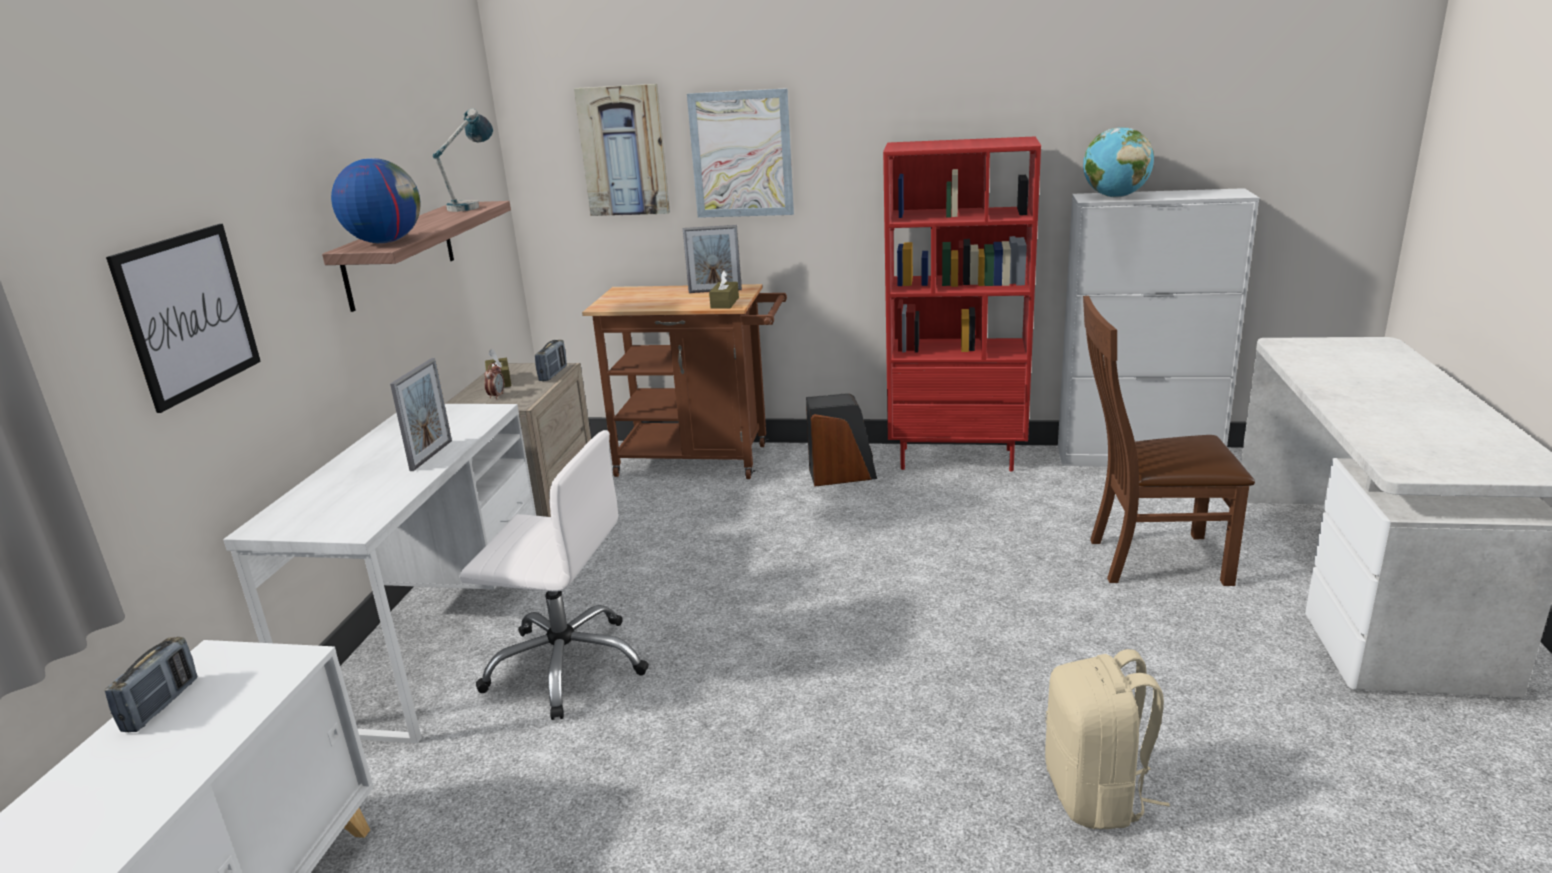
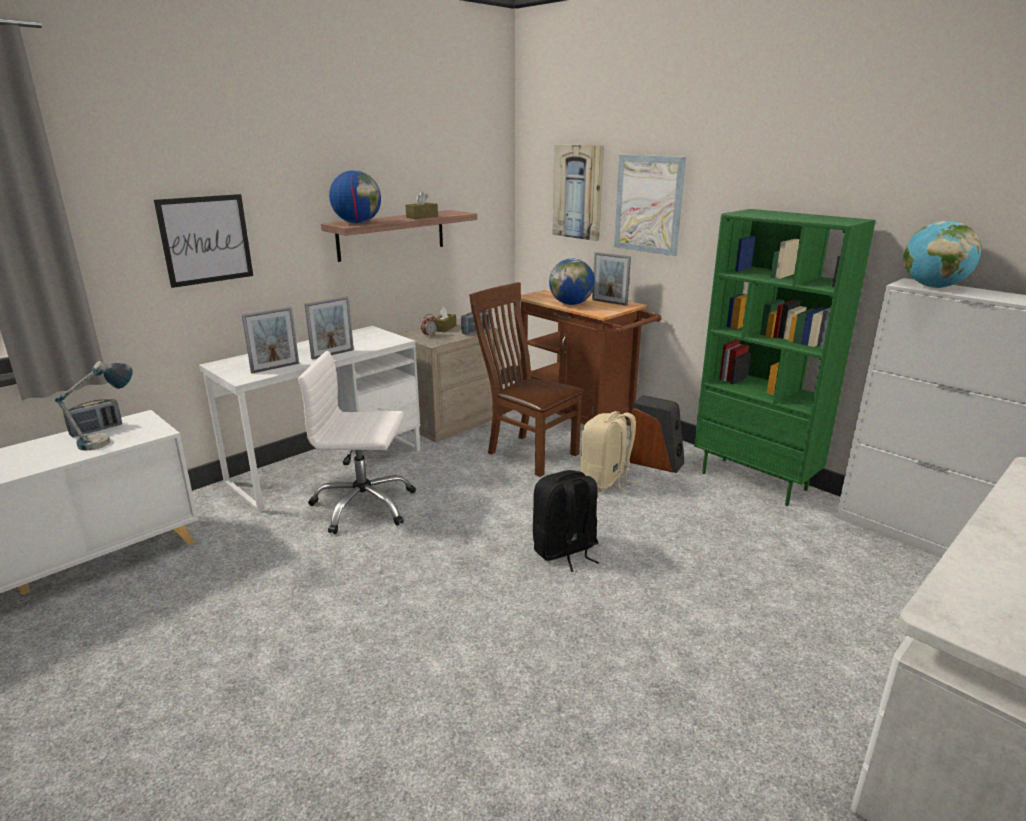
camera: 35 degrees right, 0 degrees up
(378, 500) = (275, 368): none -> picture frame
(473, 206) = (452, 213): table lamp -> table lamp (109, 441)
(566, 665) = (363, 506): white office chair -> white office chair turned 135 degrees clockwise
(675, 303) = (571, 304): none -> globe
(724, 303) = (600, 311): brown tissue box -> brown tissue box (422, 217)
(876, 603) = (565, 551): none -> black backpack
(957, 458) = (755, 481): red bookcase -> green bookcase
(1096, 795) = (531, 750): beige backpack -> beige backpack (606, 481)
(1148, 559) = (810, 616): brown chair -> brown chair (527, 452)

